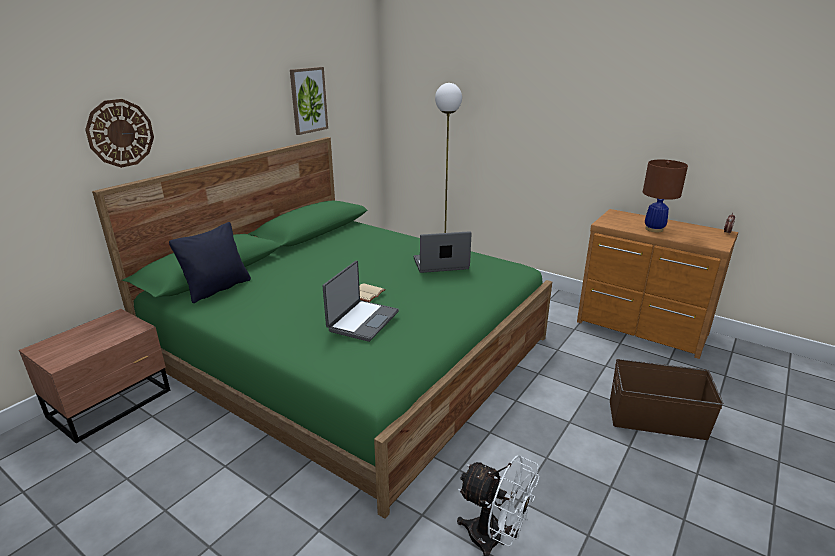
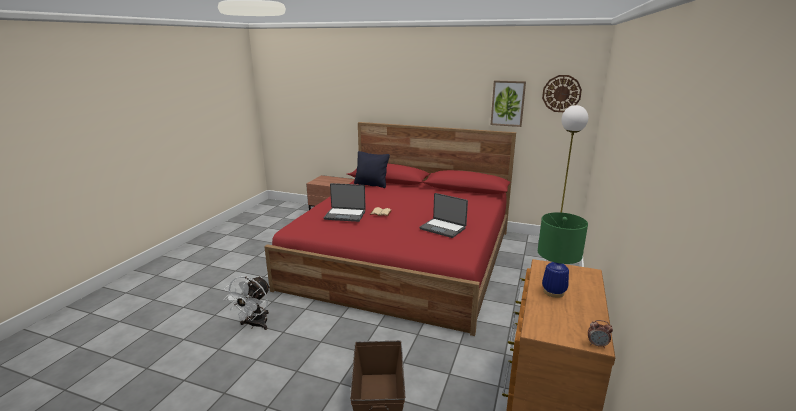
camera: 75 degrees right, 5 degrees down
(120, 133) = (379, 99): wall clock -> wall clock (561, 93)
(352, 352) = (404, 258): green bed -> red bed
(441, 264) = (443, 228): laptop -> laptop turned 150 degrees clockwise
(654, 229) = (553, 292): brown table lamp -> green table lamp

